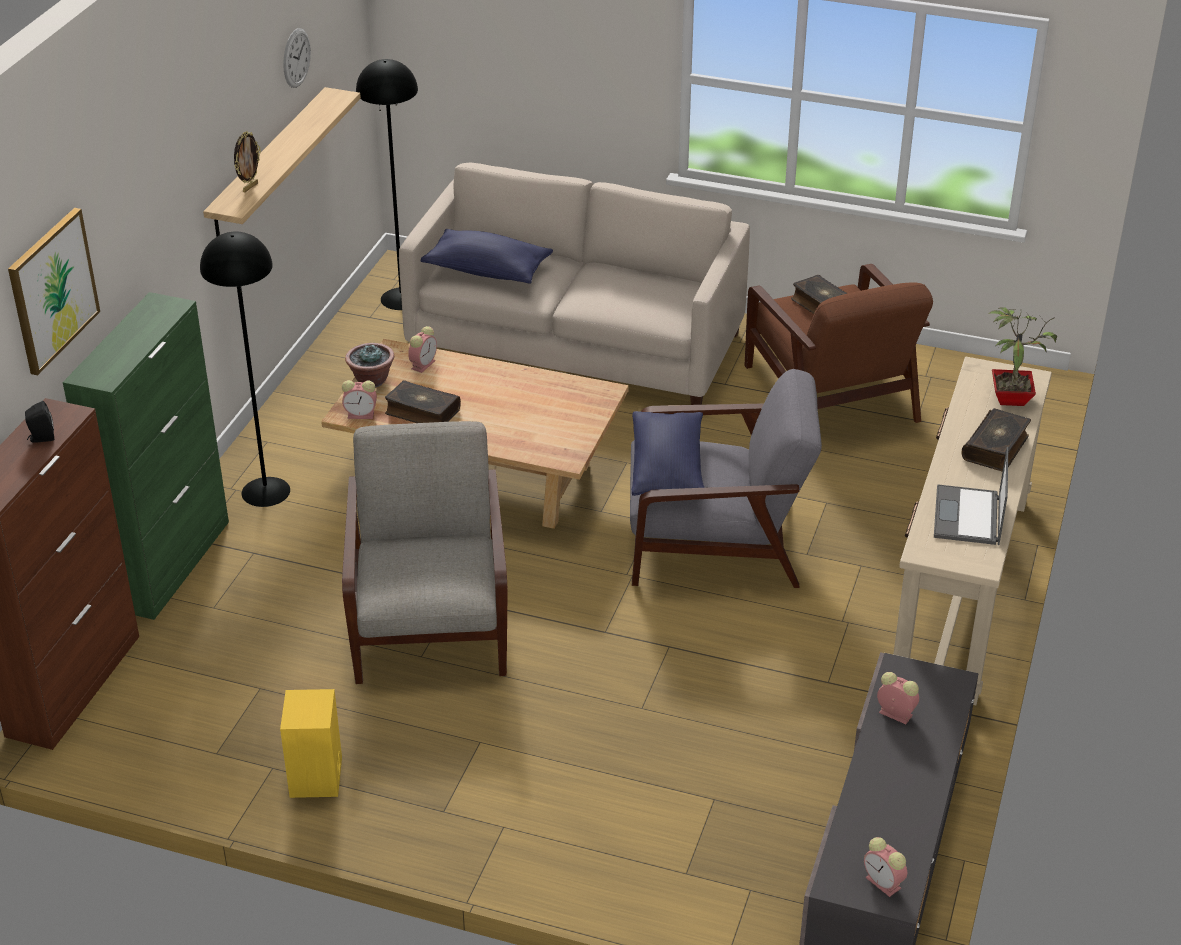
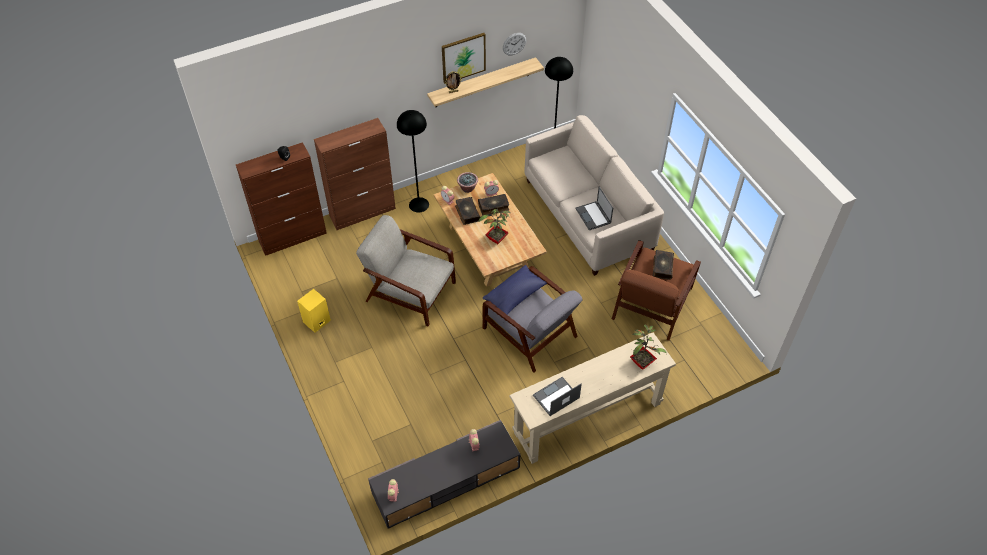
camera: 45 degrees right, 15 degrees up
(52, 290) = (317, 107): picture -> picture (463, 57)
(171, 563) = (363, 212): green cabinet -> brown cabinet
(430, 618) = (409, 291): grey armchair -> grey armchair turned 105 degrees counterclockwise
(487, 270) = (558, 166): blue pillow -> none
(525, 417) = (496, 240): none -> potted plant
(636, 299) = (593, 216): none -> laptop
(996, 448) = (606, 378): book -> book (493, 207)

